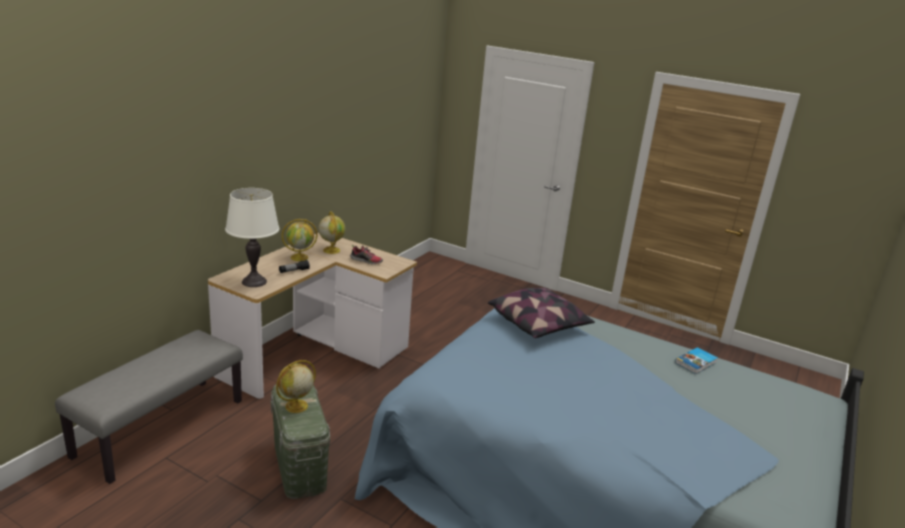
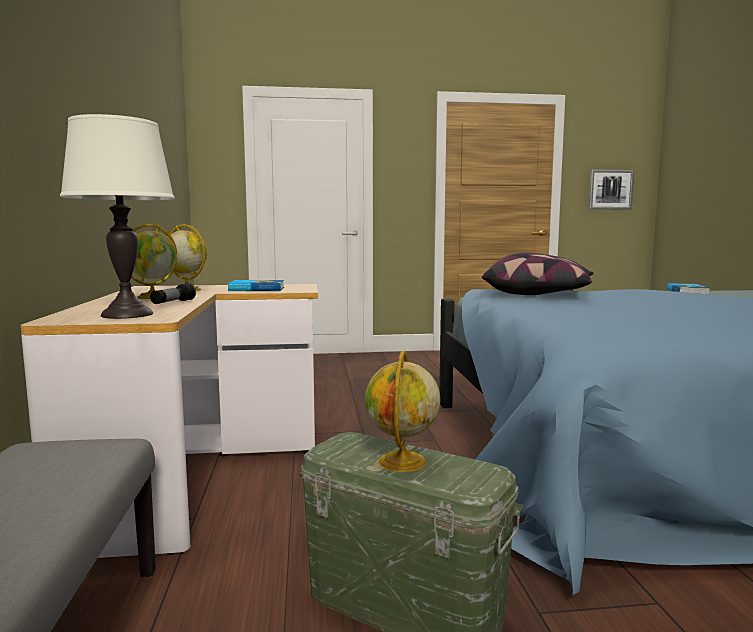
camera: 35 degrees left, 15 degrees down
(366, 261) = (256, 289): shoe -> book
(835, 206) = (610, 189): none -> picture

